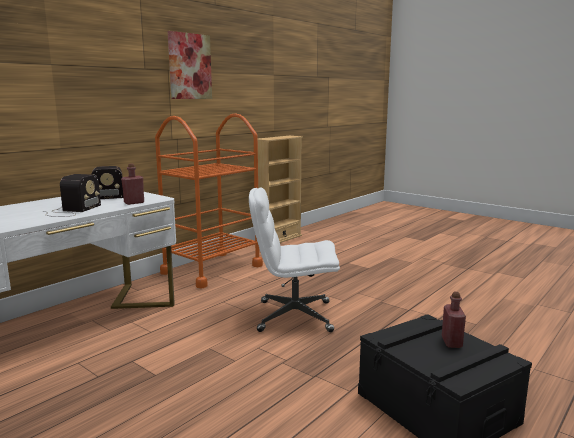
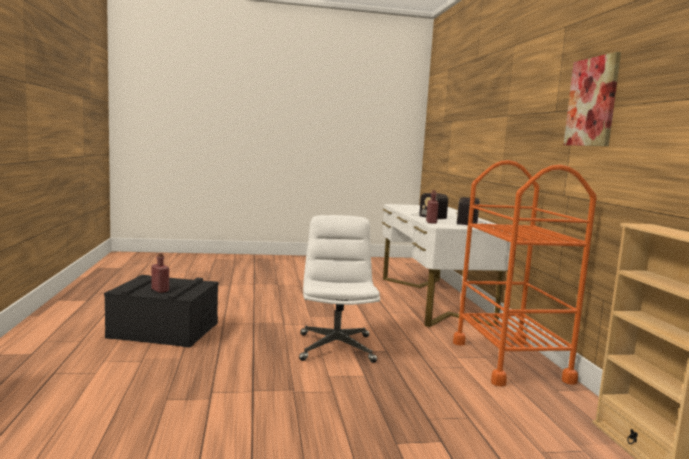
camera: 130 degrees right, 5 degrees down
(293, 316) = (335, 347): white office chair -> white office chair turned 45 degrees counterclockwise

